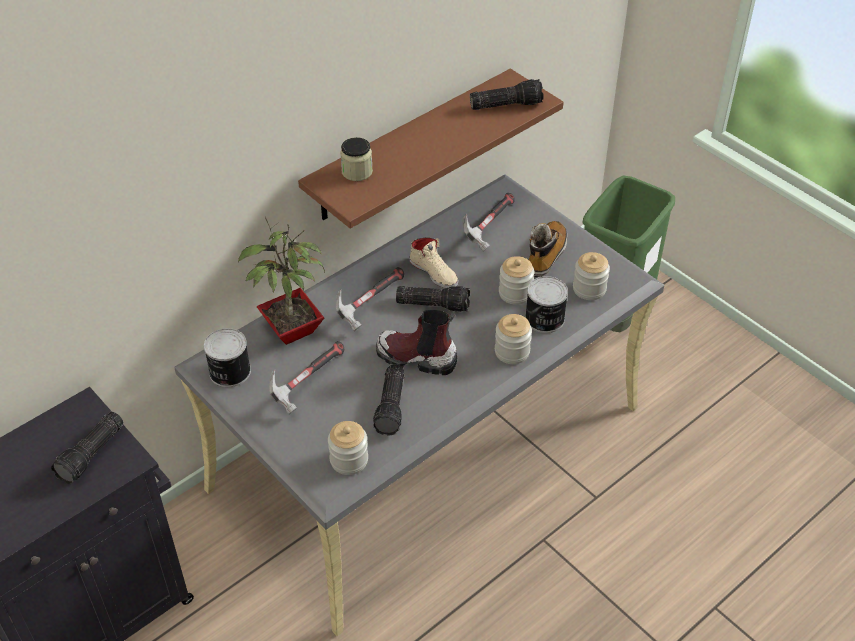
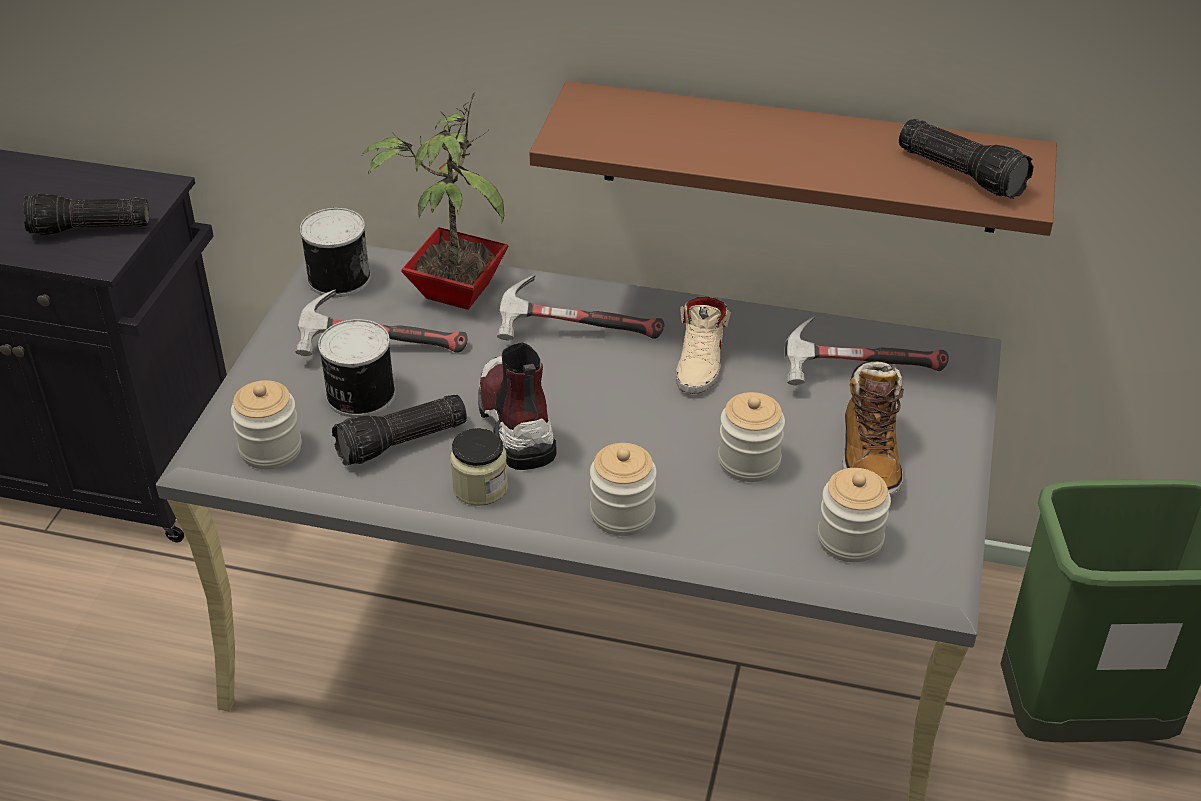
camera: 55 degrees right, 5 degrees down
(357, 171) = (637, 114): jar -> jar (480, 487)
(434, 304) = (637, 391): flashlight -> none
(544, 319) = (727, 518): can -> can (359, 395)
(546, 255) = (869, 457): boot -> boot turned 105 degrees clockwise

